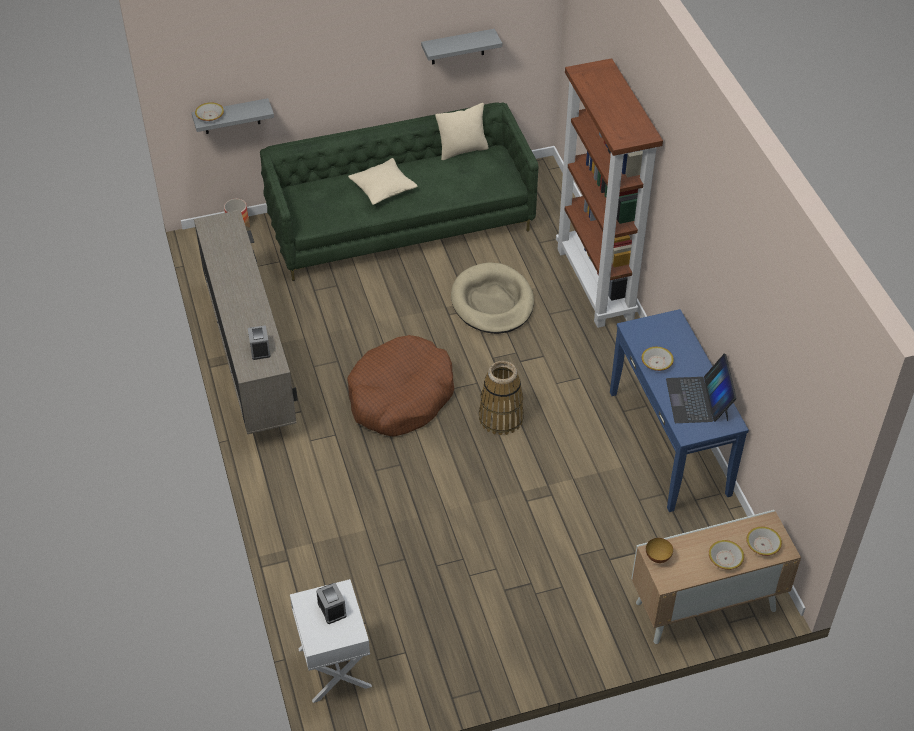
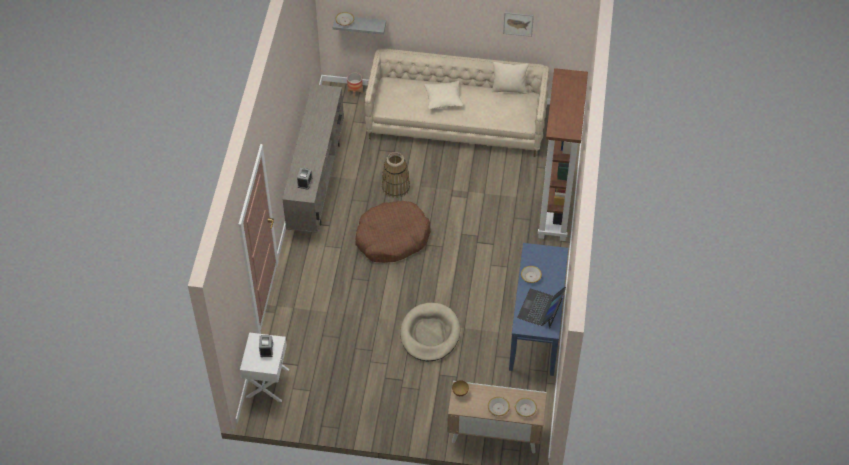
camera: 25 degrees right, 5 degrees up
(401, 223) = (456, 123): green sofa -> beige sofa
(458, 47) = (518, 23): grey shelf -> picture
(492, 302) = (483, 197): beige dog bed -> beige dog bed (430, 334)
(501, 418) = (444, 274): basket -> basket (396, 187)

